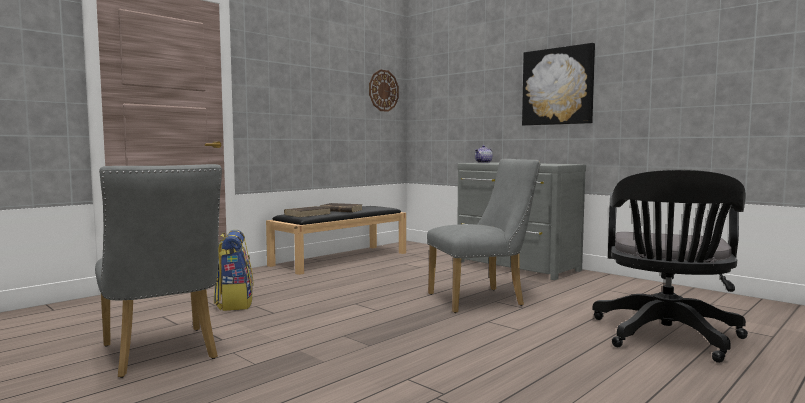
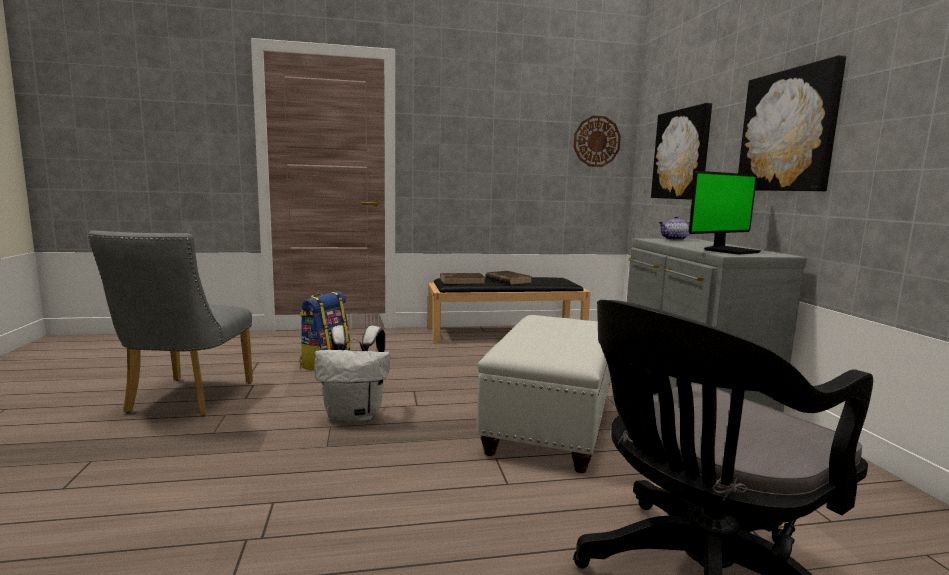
camera: 35 degrees right, 5 degrees up
(347, 325) = (355, 415): none -> white backpack
(462, 102) = (681, 154): none -> picture
(482, 299) = (550, 425): grey chair -> white ottoman
(544, 164) = (729, 251): none -> monitor

